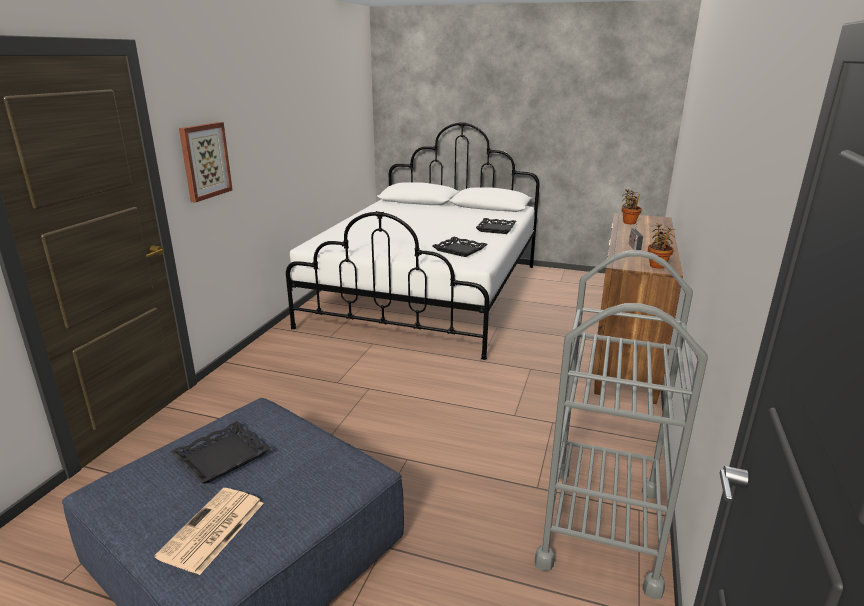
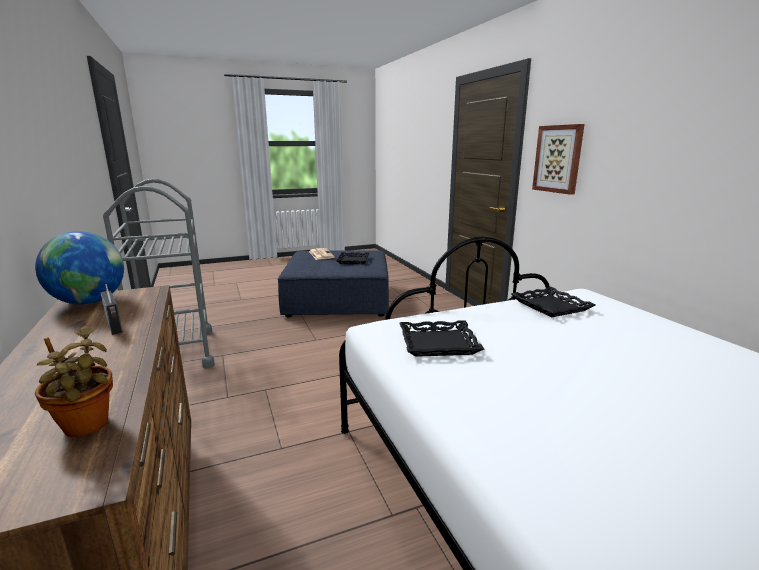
camera: 140 degrees right, 5 degrees down
(496, 229) = (507, 443): black tray -> black tray (550, 306)
(657, 265) = (89, 302): potted plant -> globe

